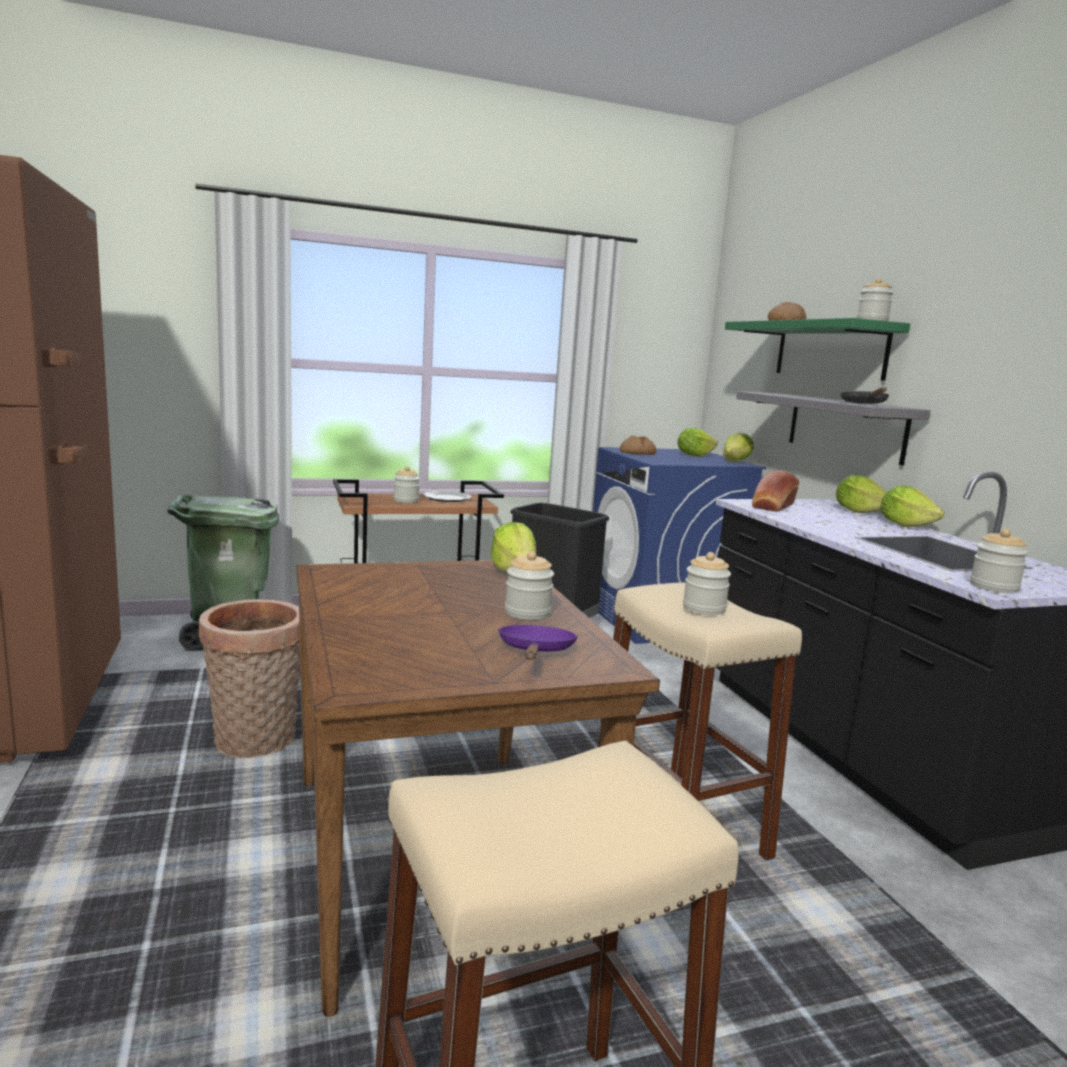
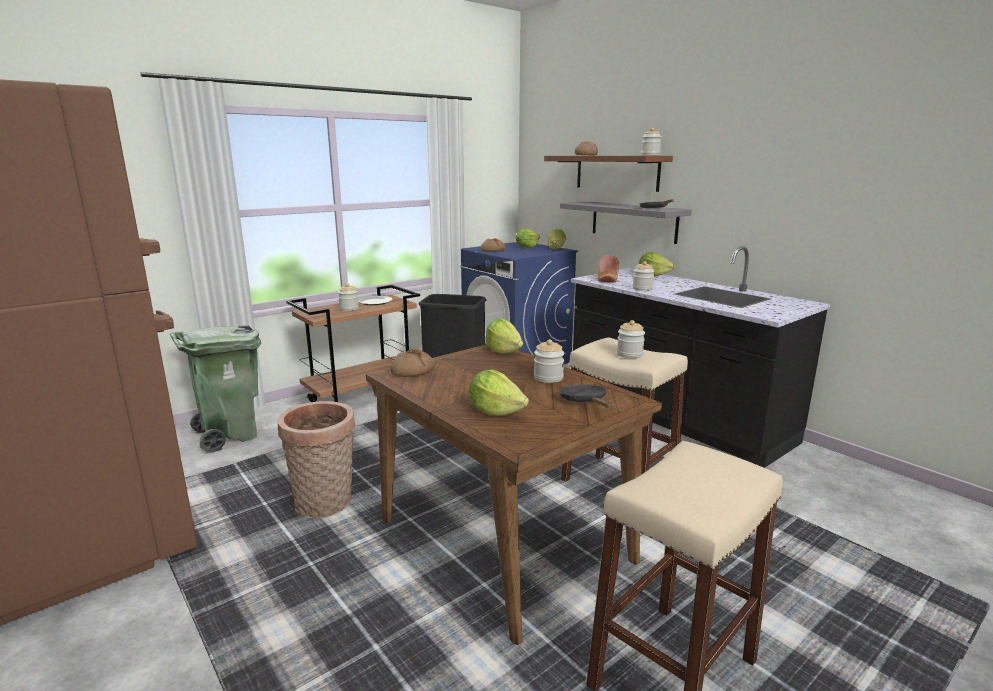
camera: 20 degrees left, 5 degrees up
(356, 572) = (412, 371): none -> bread
(536, 652) = (585, 401): purple frying pan -> black frying pan
(830, 350) = (616, 172): green shelf -> brown shelf
(905, 525) = (686, 280): lettuce -> lettuce (496, 411)
(994, 587) = (769, 314): jar -> jar (642, 288)

